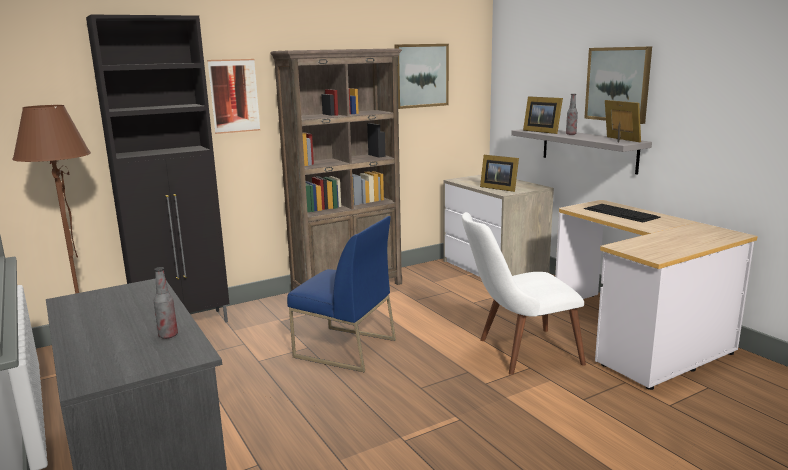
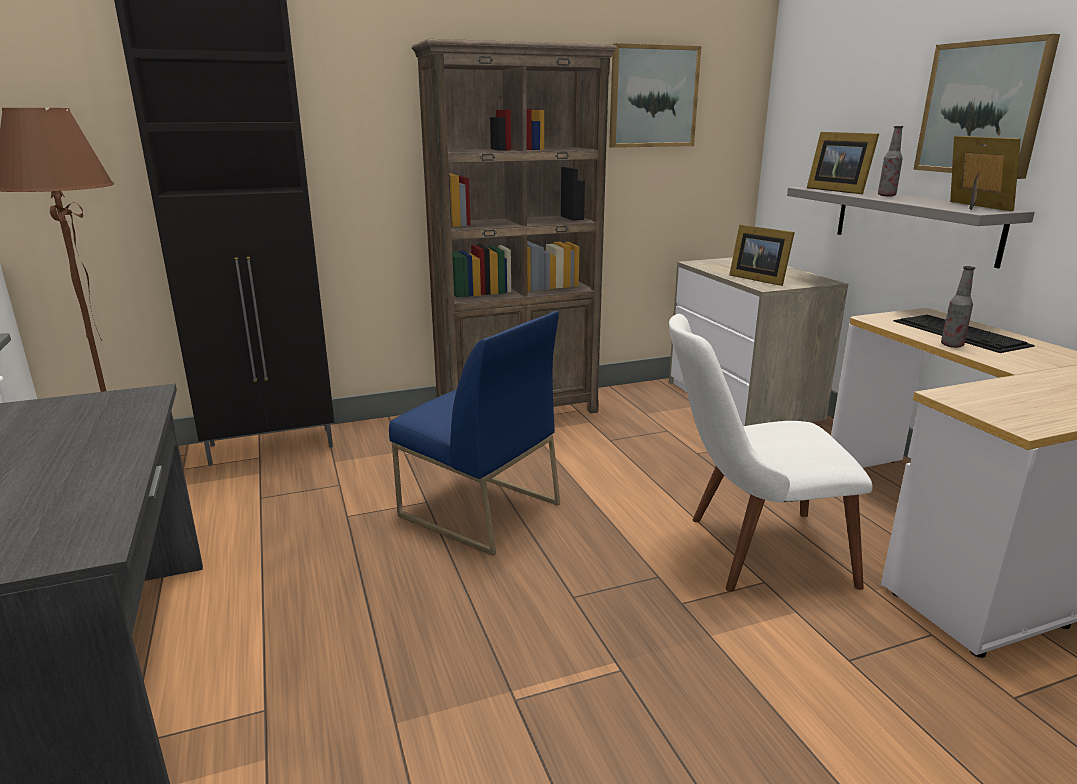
camera: 10 degrees right, 5 degrees up
(168, 335) = (84, 497): bottle -> bottle (952, 345)
(234, 96) = (355, 113): picture -> none

